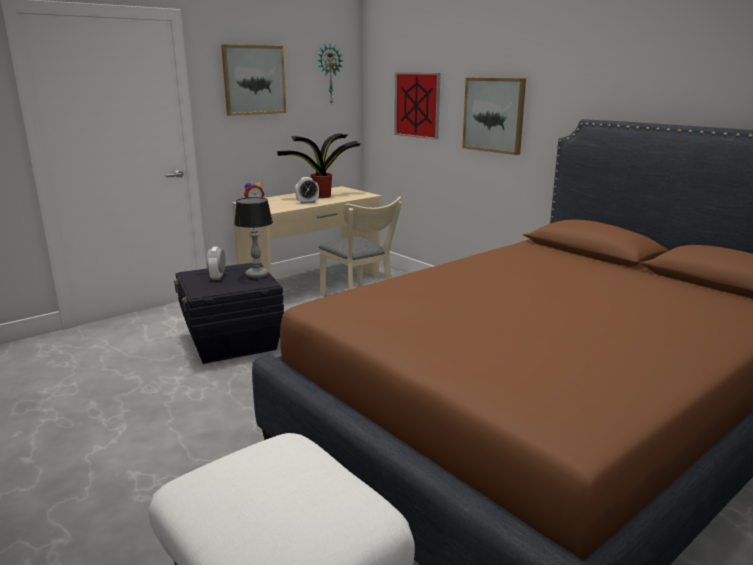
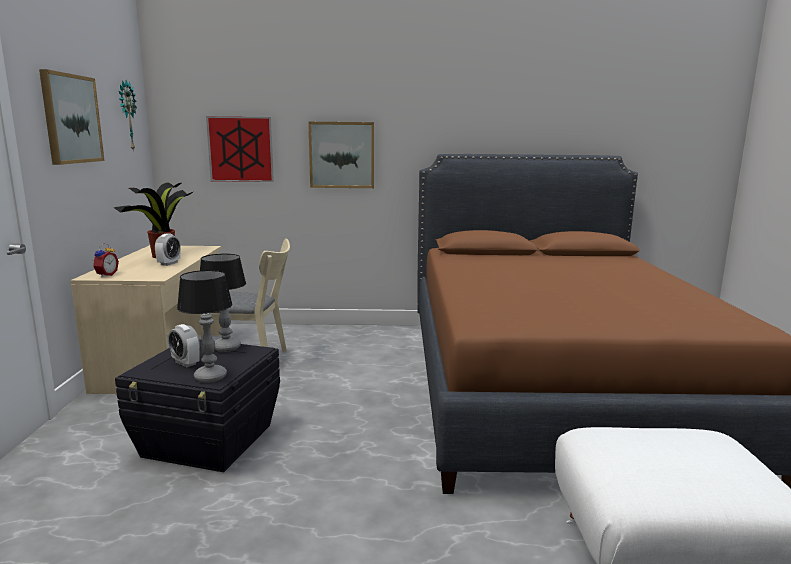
camera: 50 degrees left, 5 degrees down
(204, 289) = (210, 377): none -> table lamp

